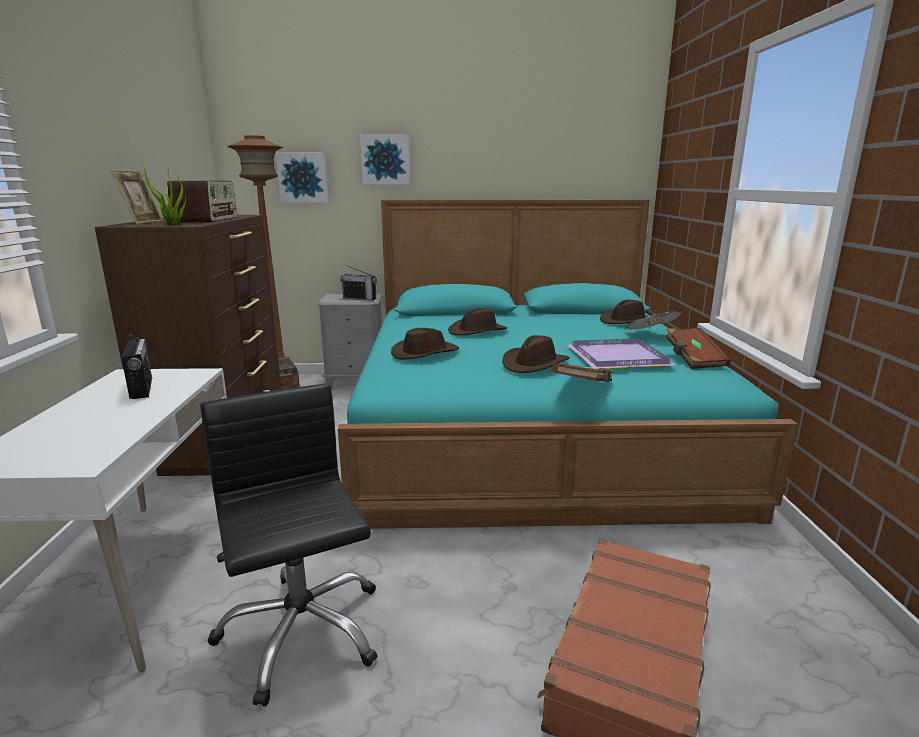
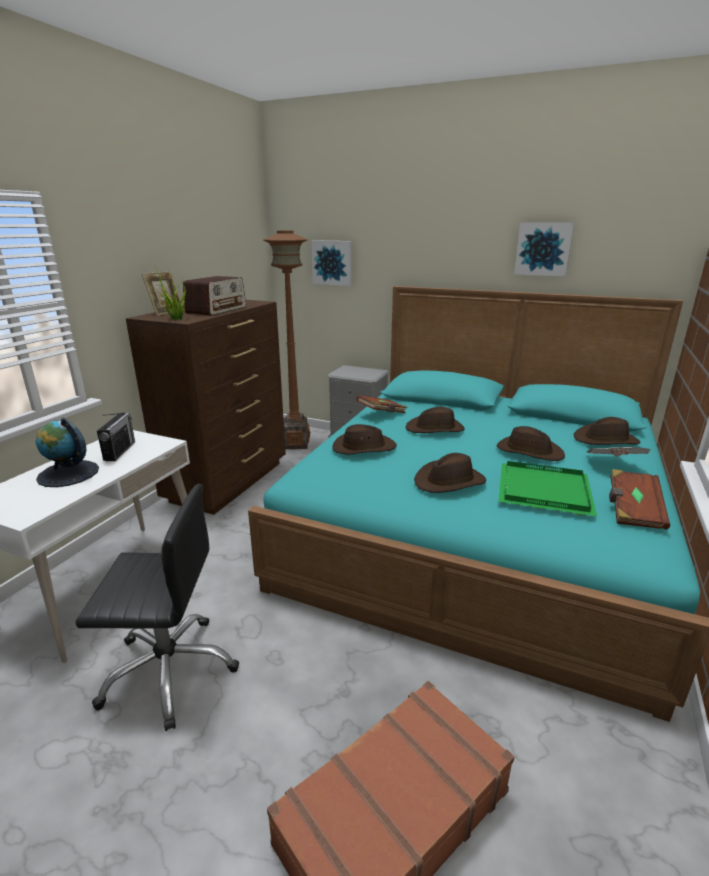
camera: 25 degrees right, 5 degrees up
(92, 417) = (68, 474): none -> globe
(301, 631) = (170, 670): black office chair -> black office chair turned 90 degrees clockwise
(359, 298) = (364, 374): radio -> none
(385, 159) = (402, 248): picture -> picture (543, 249)
(577, 335) = (529, 451): none -> brown hat
(584, 386) = (472, 521): brown book -> brown book (381, 413)
(615, 357) = (542, 489): purple tray -> green tray

